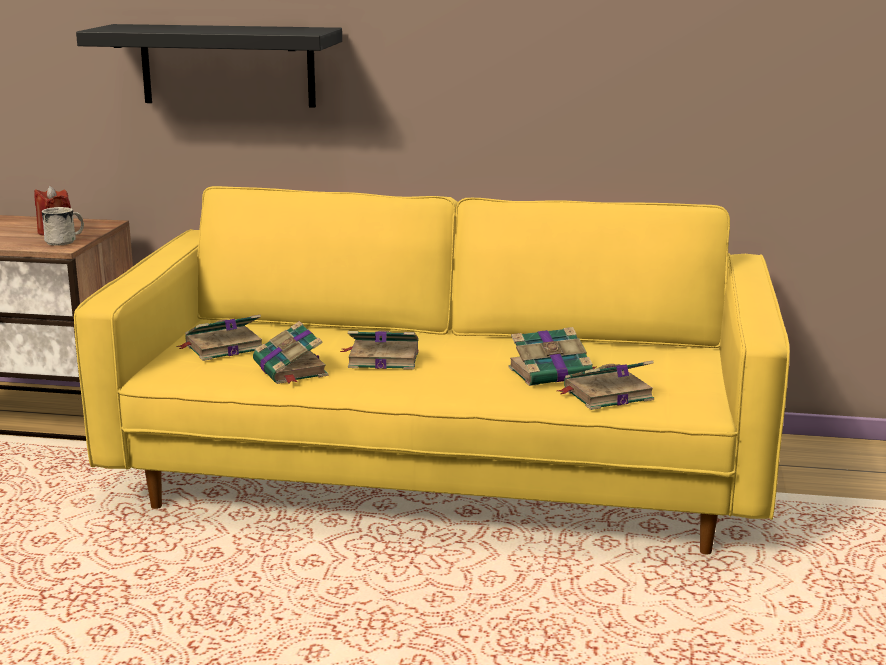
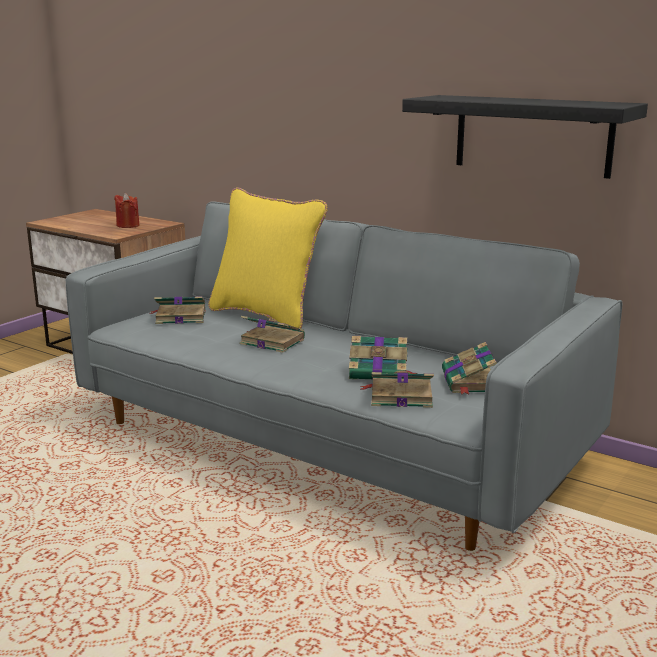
camera: 25 degrees right, 0 degrees up
(66, 241) = (124, 232): white mug -> none
(227, 65) = (245, 115): black shelf -> black shelf (532, 135)
(291, 370) = (200, 339): book -> book (470, 382)
(329, 330) = (266, 316): none -> yellow pillow
(443, 475) = (328, 440): yellow sofa -> grey sofa

